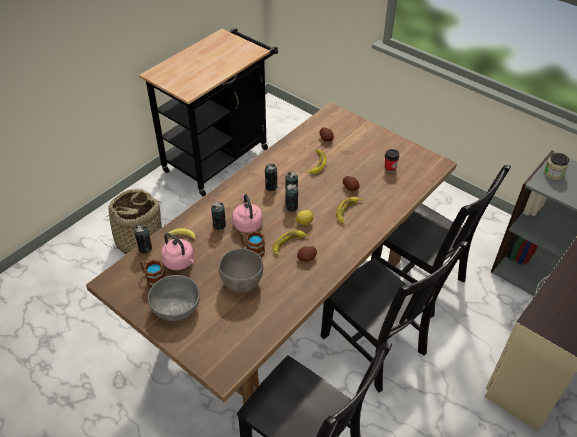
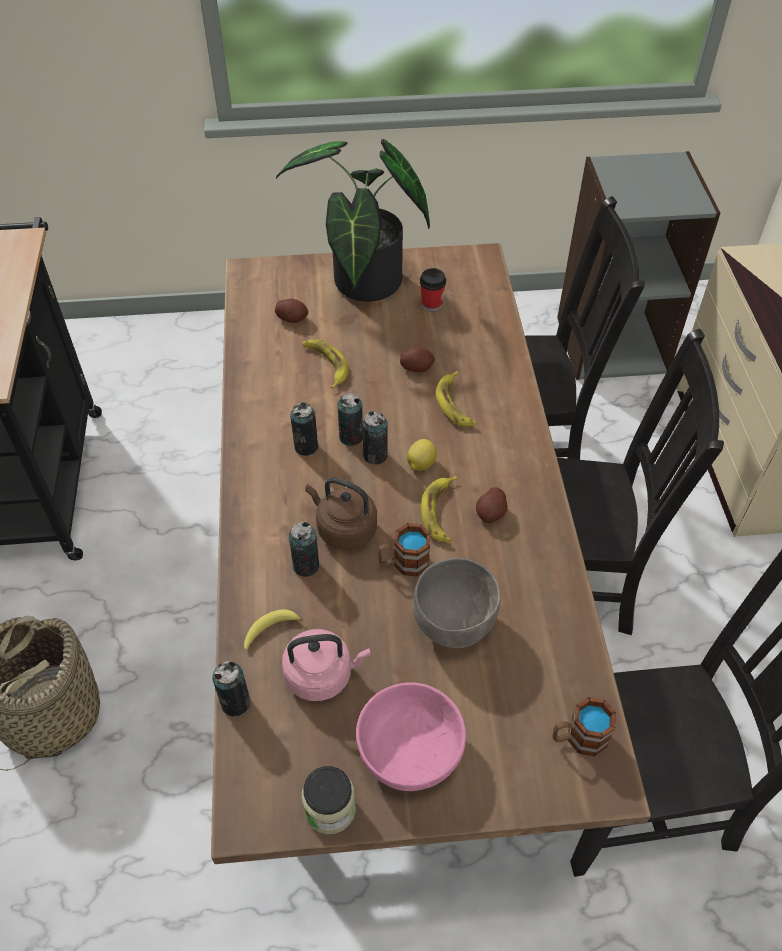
camera: 45 degrees left, 5 degrees up
(153, 278) = (315, 739): mug -> mug (578, 738)
(176, 306) = (410, 749): grey bowl -> pink bowl
(247, 223) = (344, 529): pink kettle -> brown kettle
(370, 143) = (362, 285): none -> potted plant
(553, 173) = (624, 185): jar -> jar (330, 809)

